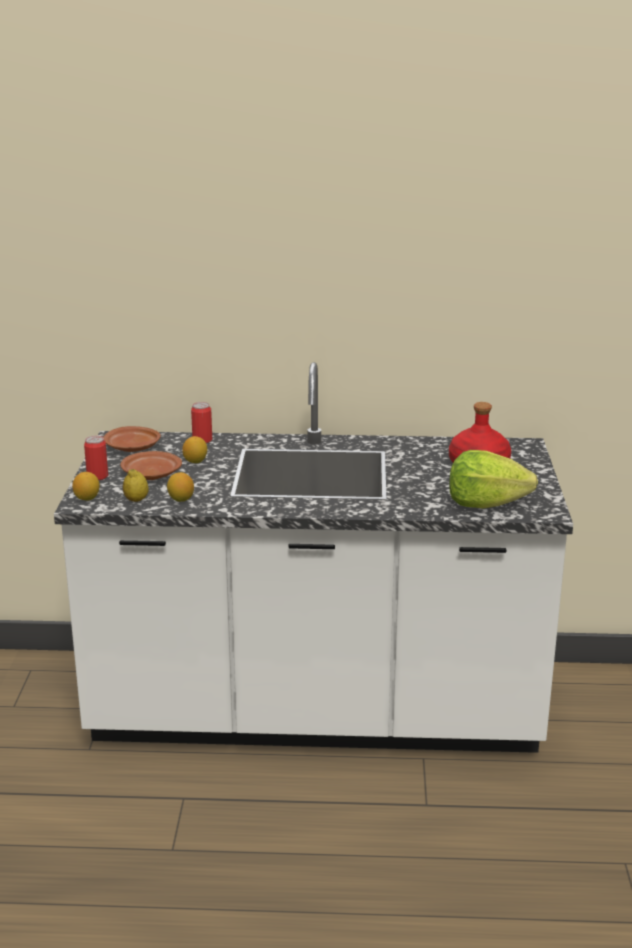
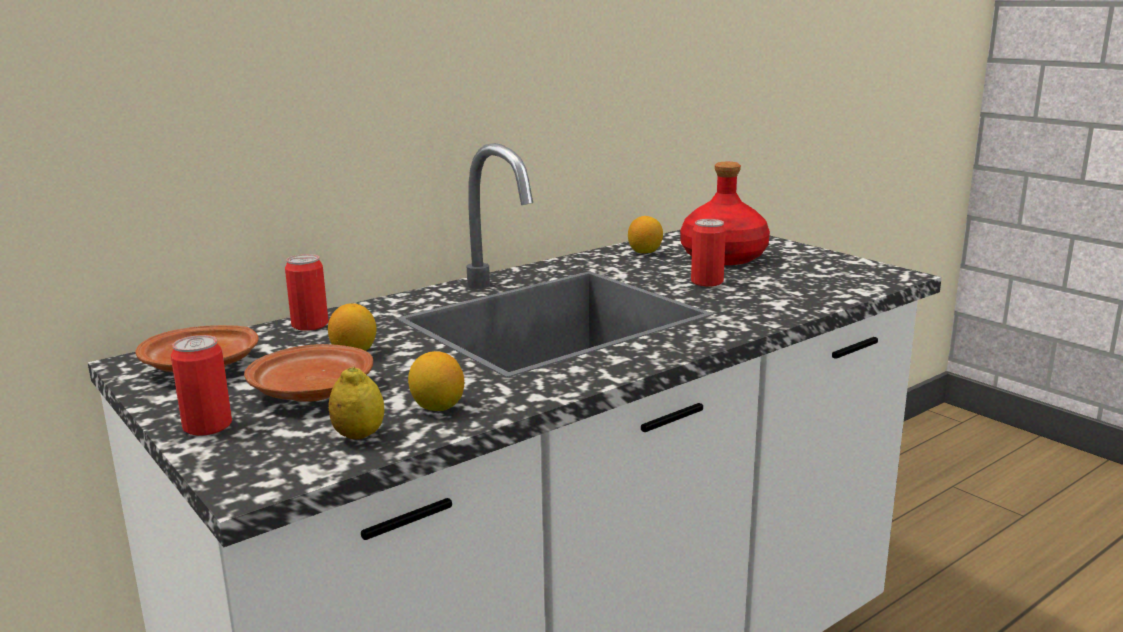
camera: 40 degrees left, 5 degrees down
(87, 498) = (251, 467): lemon -> lemon (645, 252)
(428, 479) = (707, 282): none -> can
(485, 503) = (822, 285): lettuce -> none

